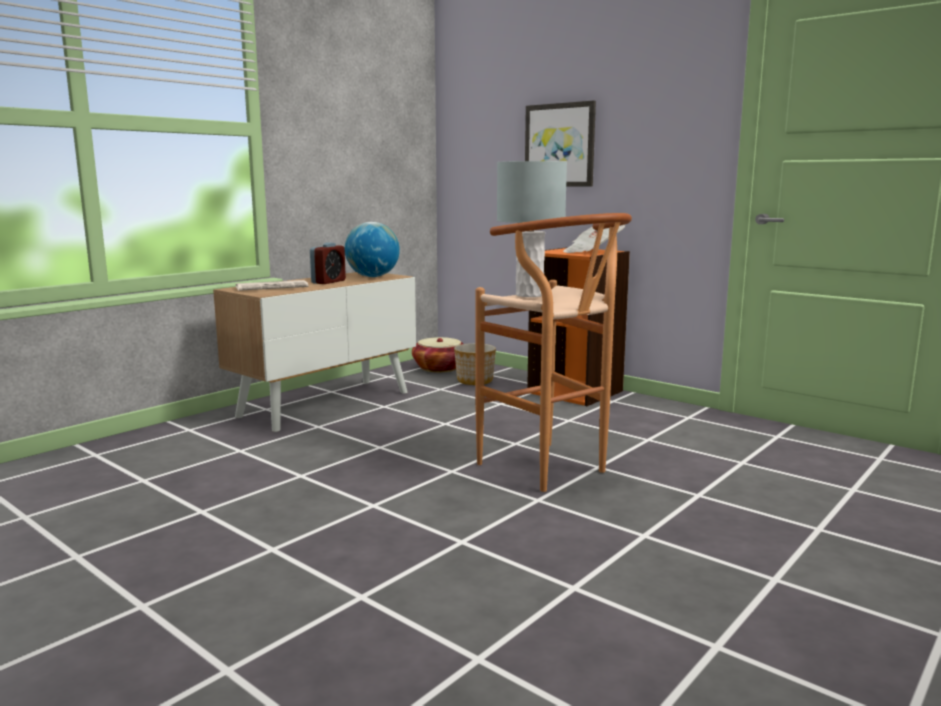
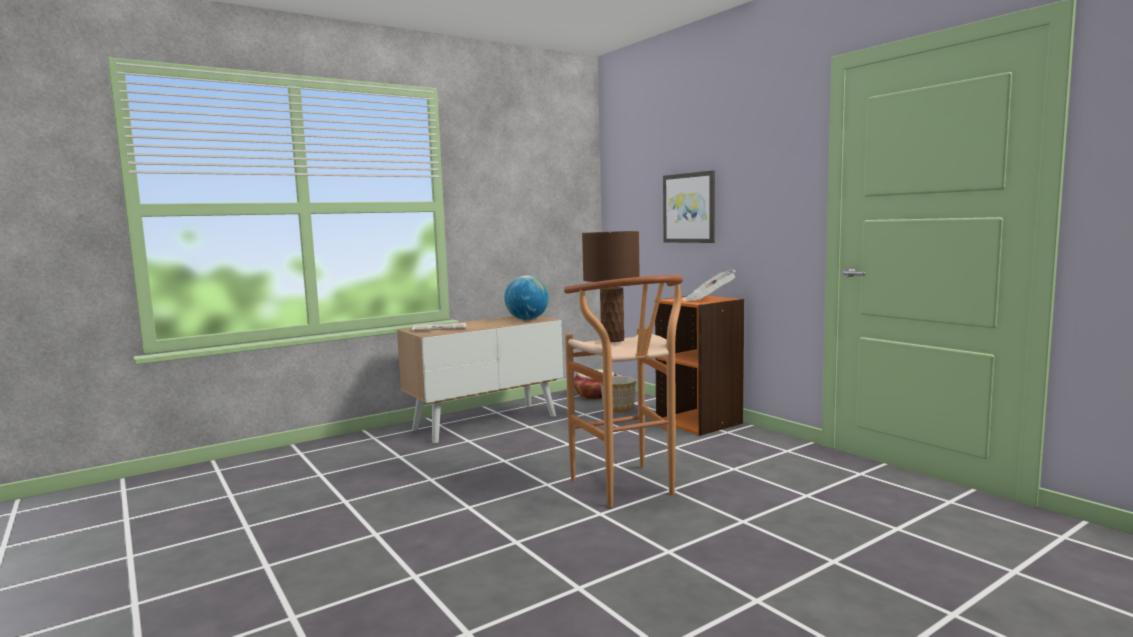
camera: 15 degrees right, 5 degrees down
(328, 282) = (487, 324): alarm clock -> none
(529, 295) = (612, 340): grey table lamp -> brown table lamp

